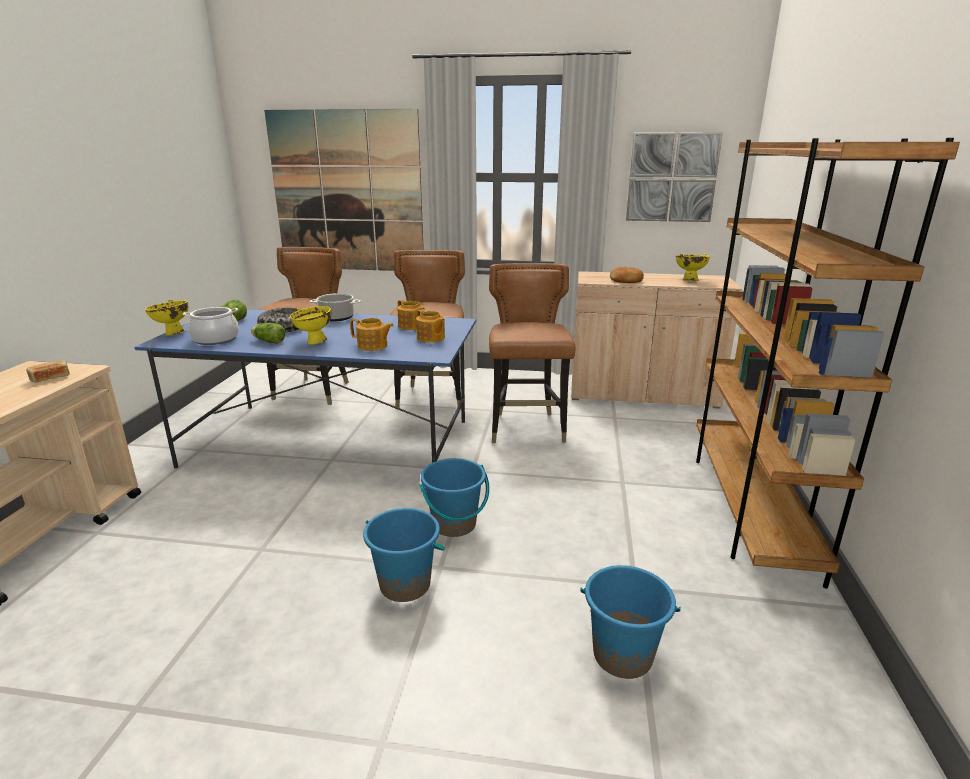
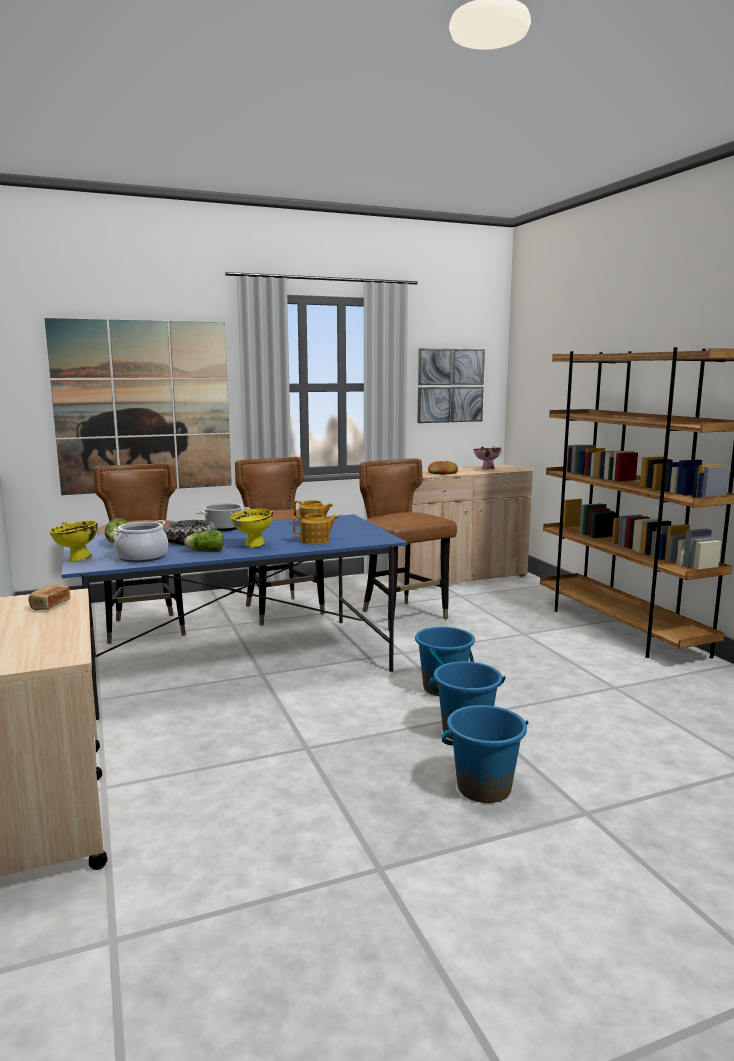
camera: 30 degrees left, 10 degrees down
(430, 338) = (351, 530): teapot -> none
(622, 655) = (656, 722): blue bucket -> blue bucket (483, 788)
(689, 280) = (486, 469): yellow bowl -> pink bowl

